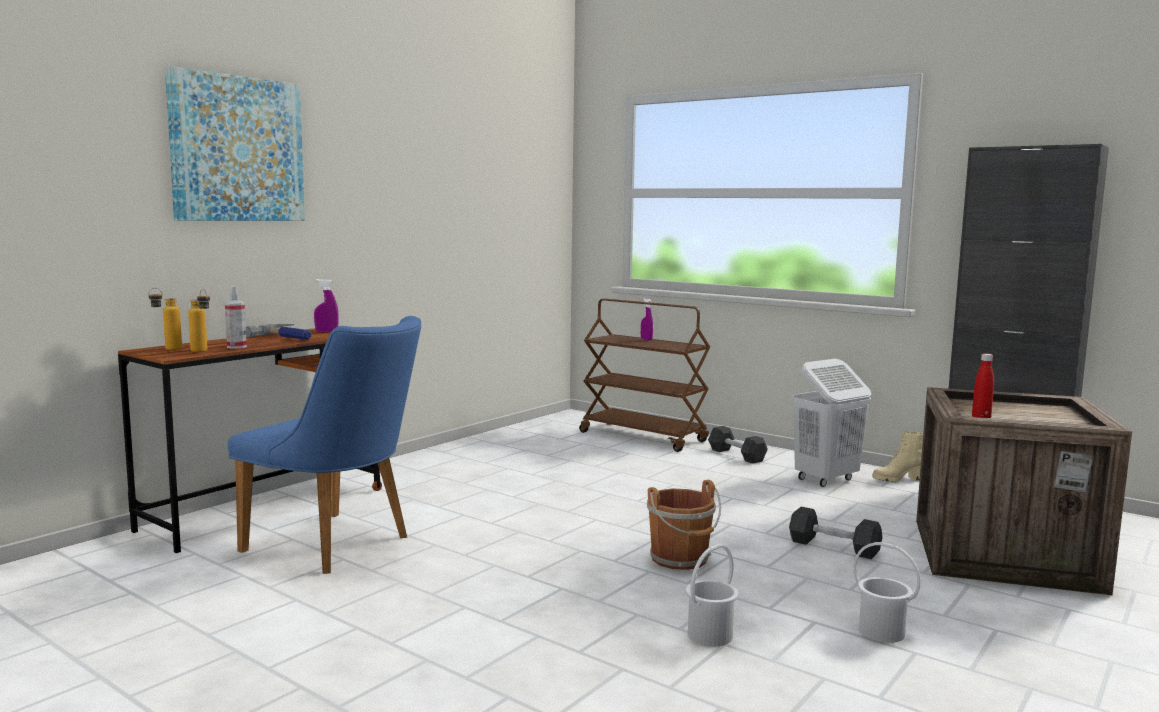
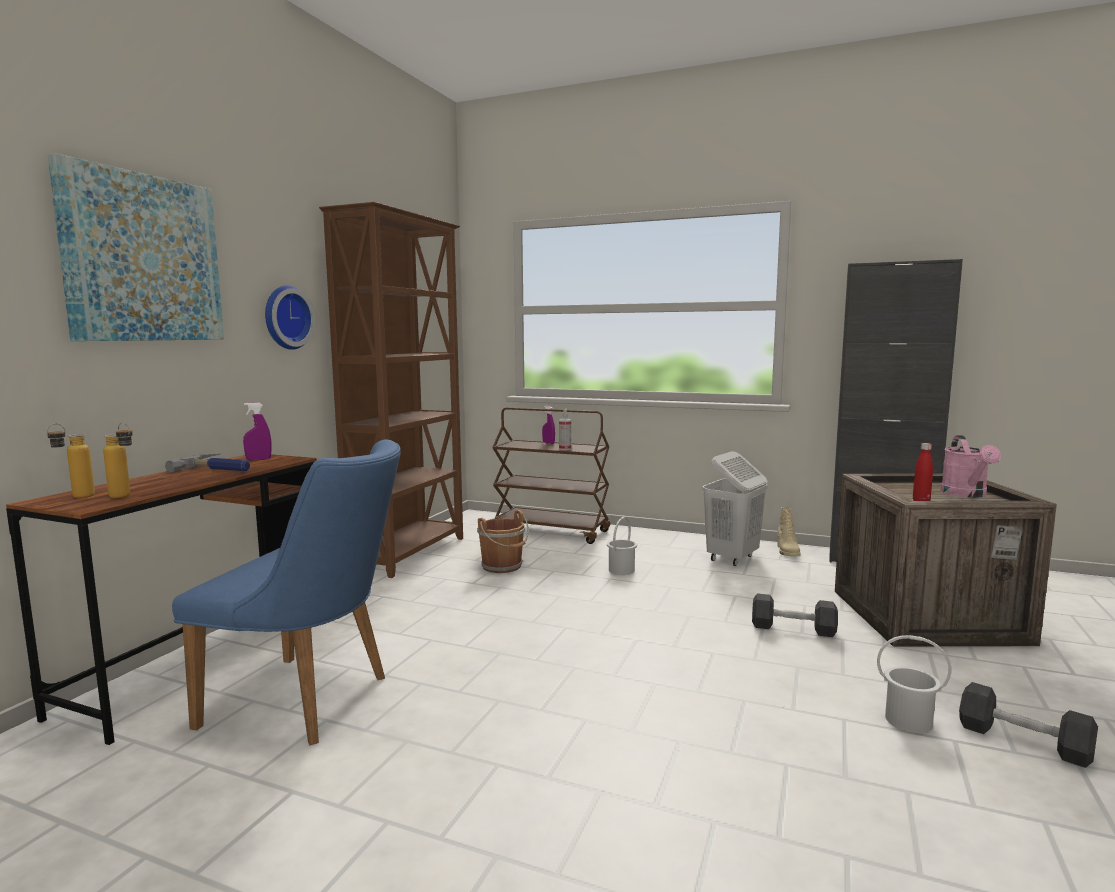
camera: 15 degrees left, 0 degrees up
(236, 347) = (165, 486): spray bottle -> spray bottle (565, 449)
(367, 200) = (285, 317): none -> wall clock
(486, 443) = (410, 553): none -> brown bookcase
(681, 559) = (674, 663): brown bucket -> brown bucket (503, 567)
(710, 636) = (767, 756): white bucket -> white bucket (622, 570)
(736, 455) = (643, 542): black dumbbell -> black dumbbell (1023, 741)
(897, 479) = (787, 552): beige boot -> beige boot turned 60 degrees counterclockwise
(1051, 417) = (967, 494): none -> pink watering can

